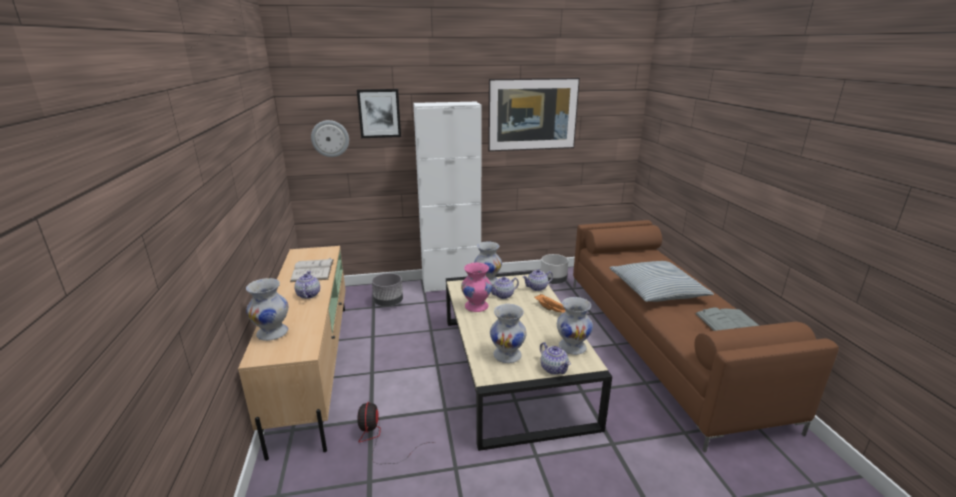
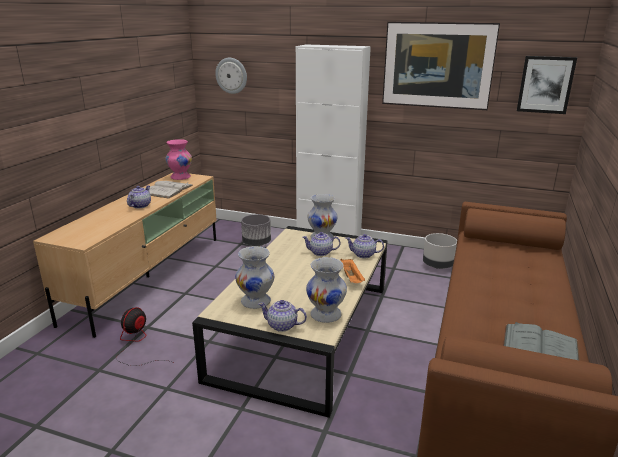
camera: 30 degrees right, 0 degrees up
(273, 333) = (82, 225): white vase -> none
(379, 113) = (275, 54): picture -> picture (545, 84)
(477, 307) = (283, 255): pink vase -> pink vase (180, 177)
(553, 368) = (282, 326): teapot -> teapot turned 105 degrees clockwise
(656, 290) = (492, 290): pillow -> none

